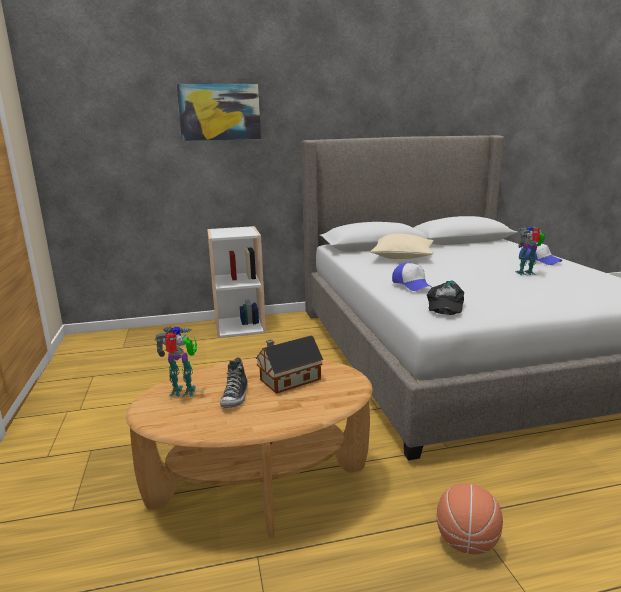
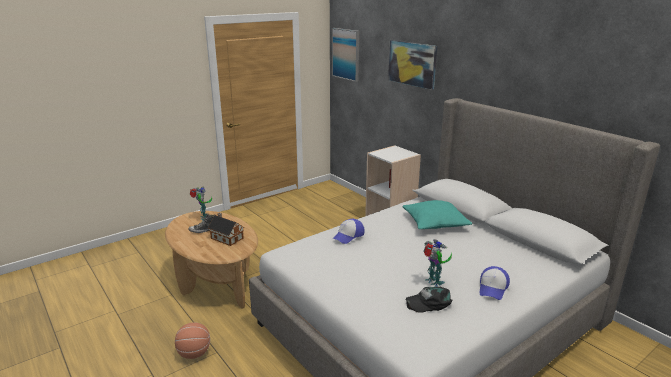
camera: 65 degrees right, 5 degrees up
(73, 117) = (346, 54): none -> picture
(402, 257) = (435, 223): beige pillow -> turquoise pillow
(444, 304) = (308, 251): black cap -> black cap (429, 302)

